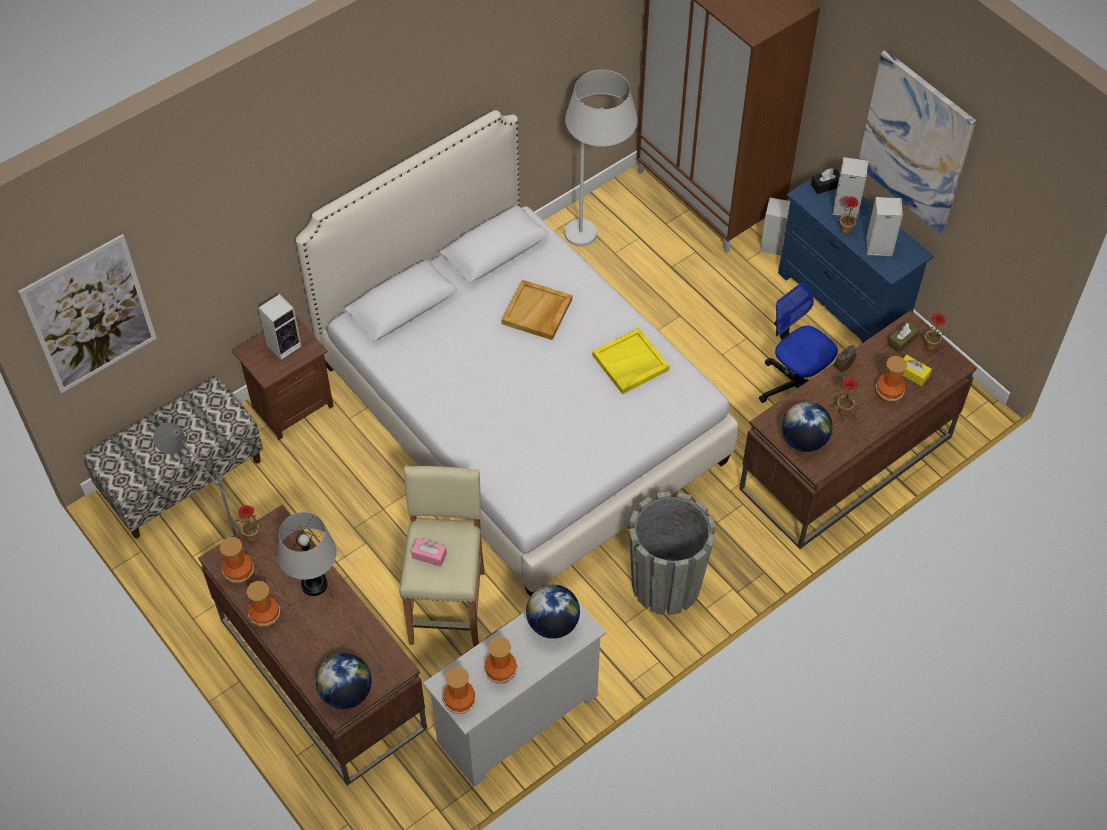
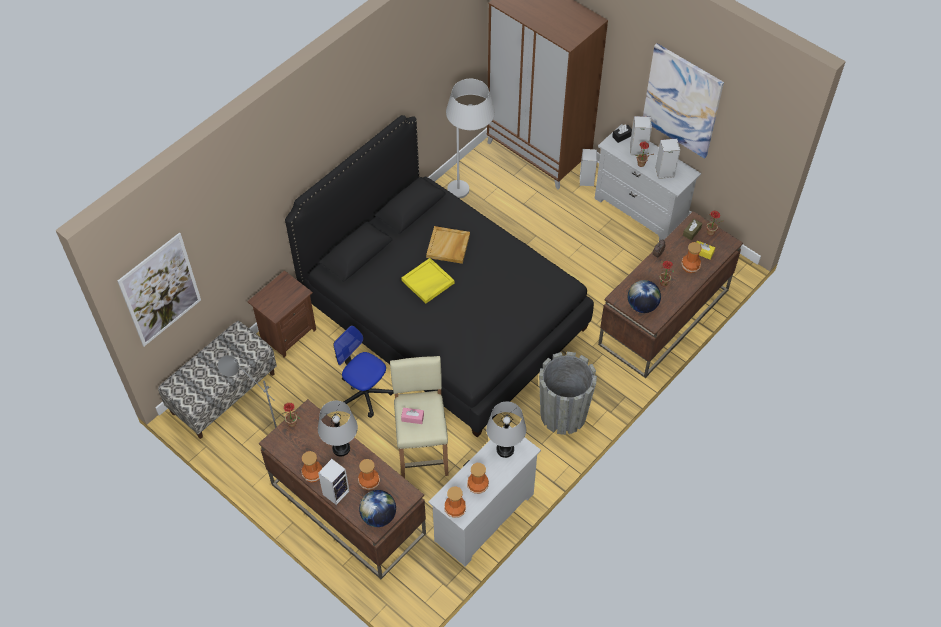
camera: 10 degrees left, 0 degrees up
(238, 572) = (288, 448): vase -> vase (368, 482)
(285, 345) = (282, 292): speaker -> speaker (336, 492)
(520, 412) = (443, 315): white bed -> black bed
(553, 623) = (505, 449): globe -> grey table lamp
(630, 363) = (517, 271): yellow tray -> yellow tray (427, 282)
(795, 386) = (620, 271): office chair -> office chair (364, 393)
(842, 301) = (640, 211): blue dresser -> white dresser

